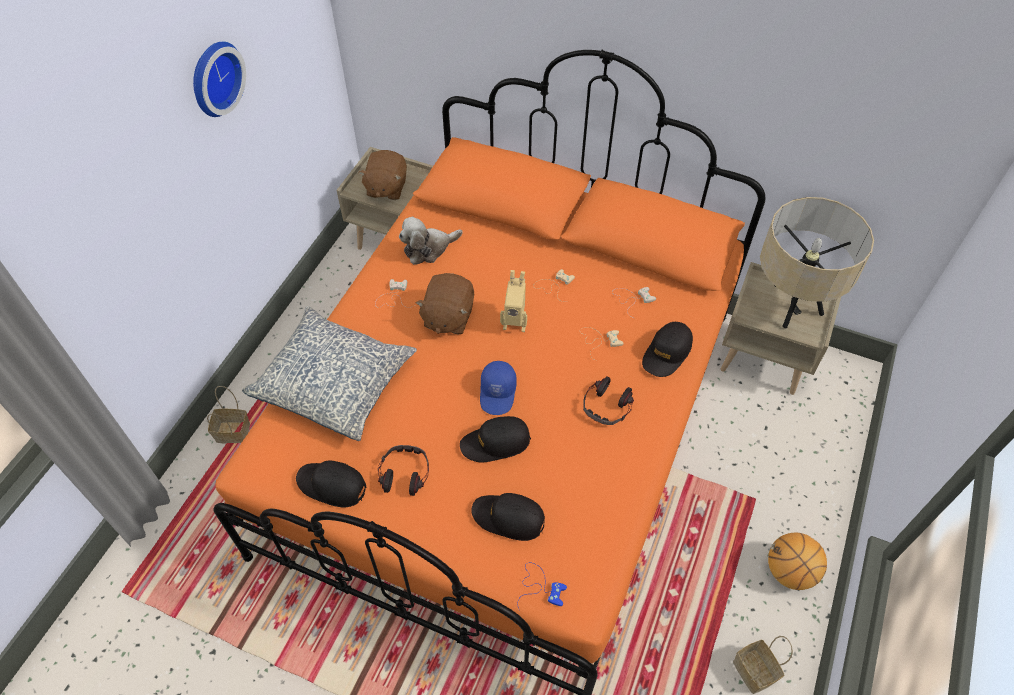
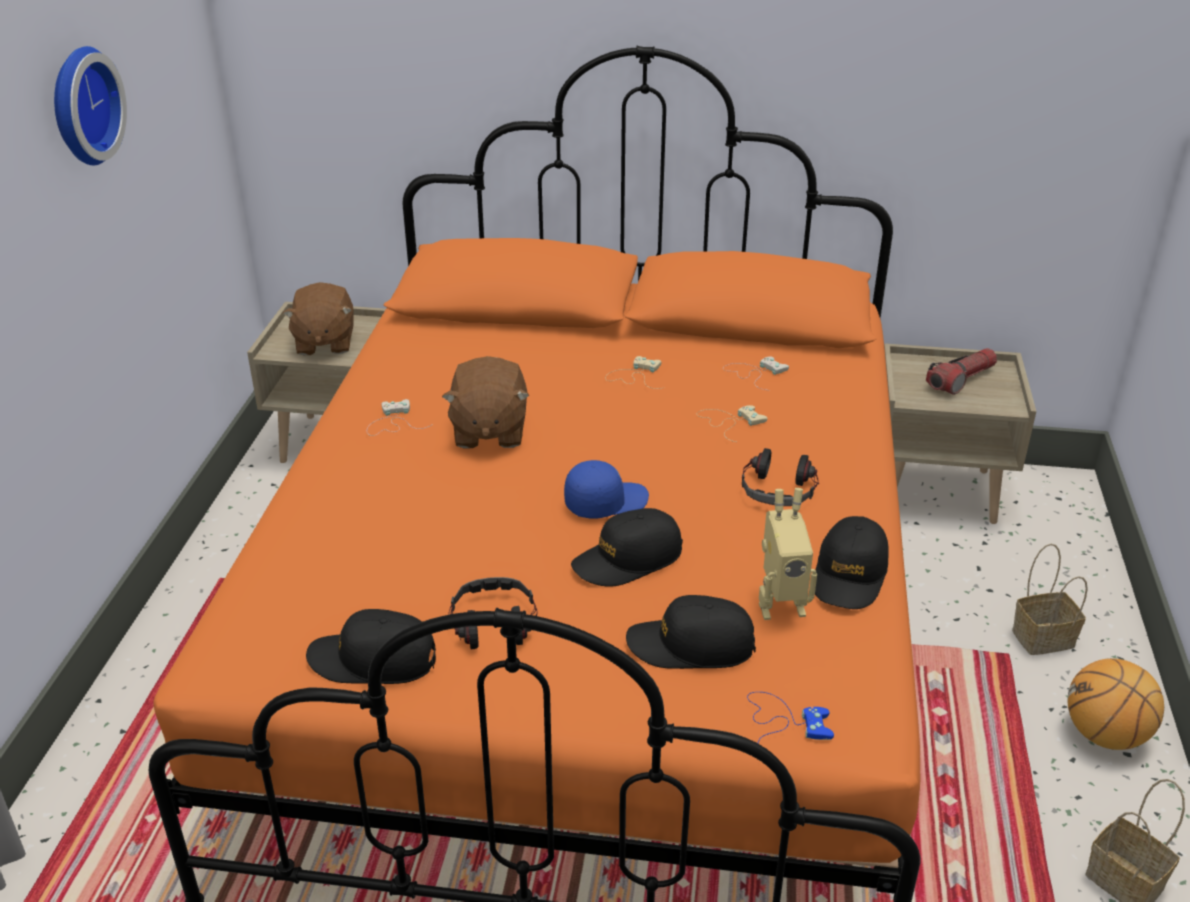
camera: 15 degrees left, 20 degrees down
(234, 432) = (127, 731): basket -> basket (1044, 637)
(335, 382) = (333, 533): pillow -> none
(428, 248) = (428, 364): plush toy -> none
(498, 393) = (605, 502): blue cap -> blue cap turned 105 degrees counterclockwise
(515, 322) = (595, 421): toy robot -> toy robot (780, 604)
(666, 353) = (834, 420): black cap -> black cap (850, 575)
(791, 304) = (961, 380): beige table lamp -> flashlight

